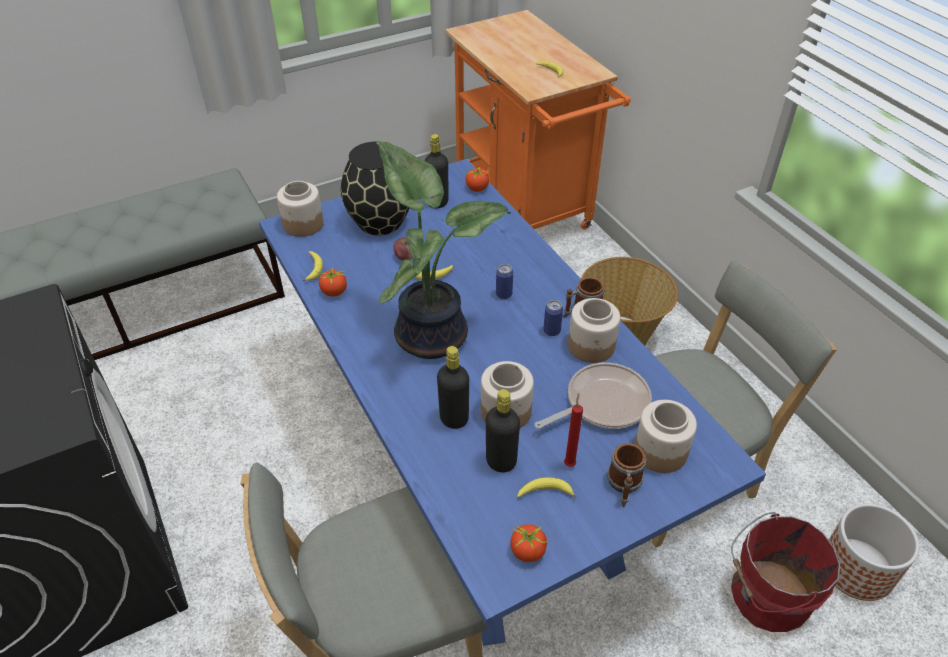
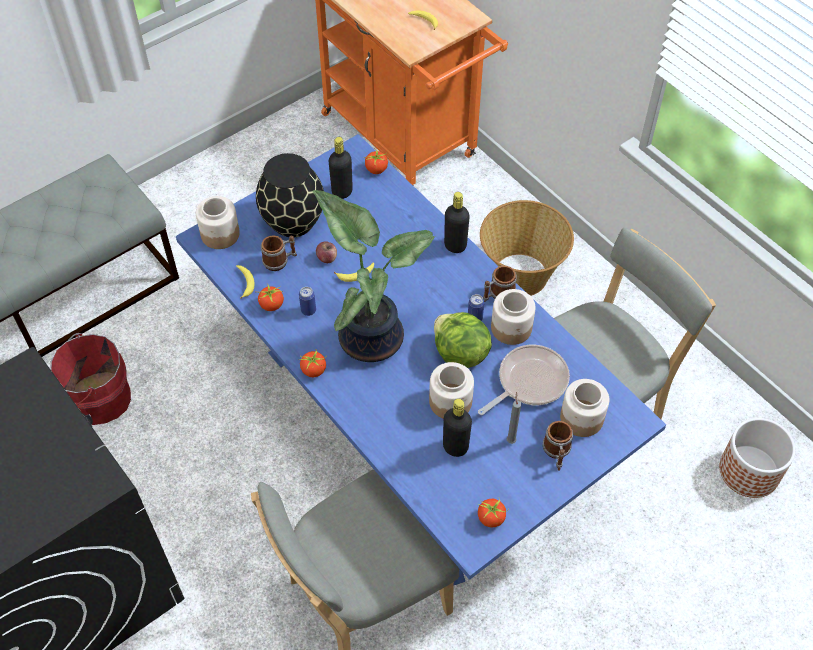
camera: 10 degrees left, 10 degrees up
(356, 254) = (280, 261): none -> mug
(359, 359) = (314, 370): none -> tomato
(454, 418) = (409, 414): black bottle -> black bottle (455, 245)
(504, 294) = (426, 286): can -> can (308, 310)
(527, 363) = (460, 353): none -> lettuce
(545, 492) = (495, 467): banana -> none
(569, 463) = (511, 439): red candle -> grey candle
(766, 595) = (676, 506): red bucket -> red bucket (97, 398)

